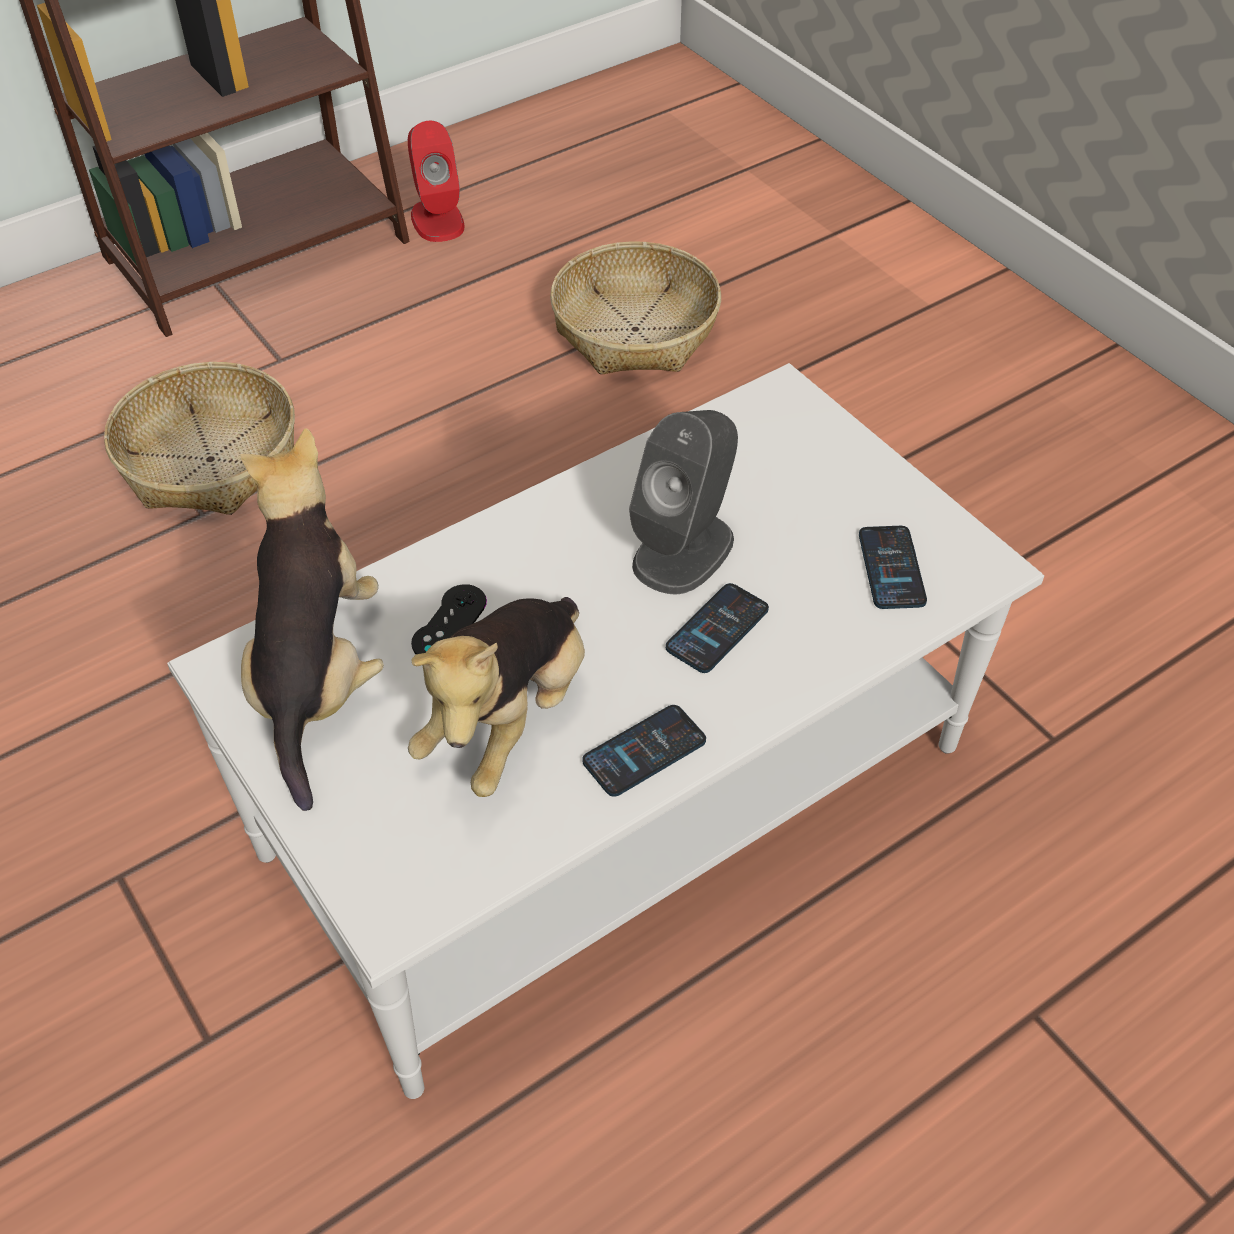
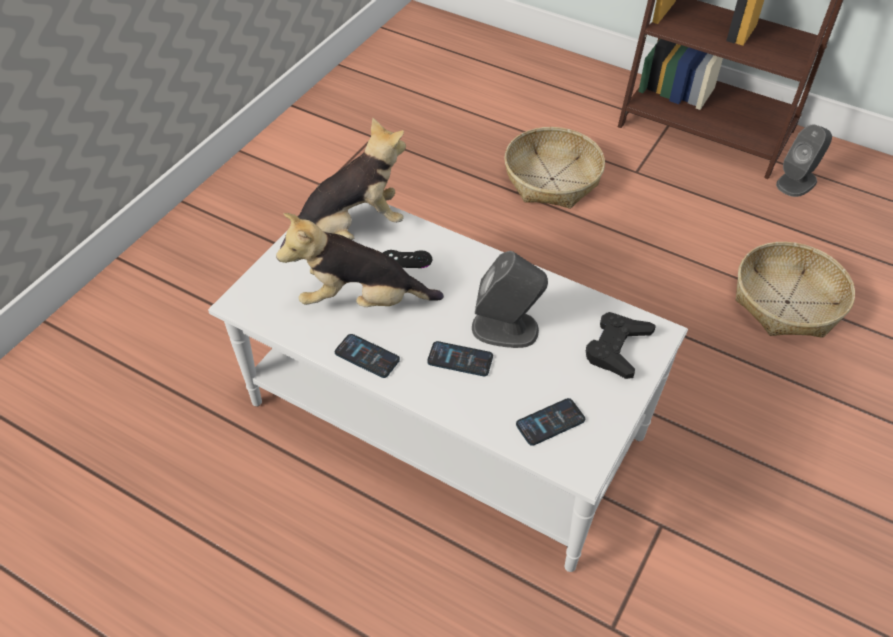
camera: 65 degrees right, 0 degrees up
(437, 220) = (796, 182): red speaker -> grey speaker
(790, 444) = (617, 348): none -> black game controller

